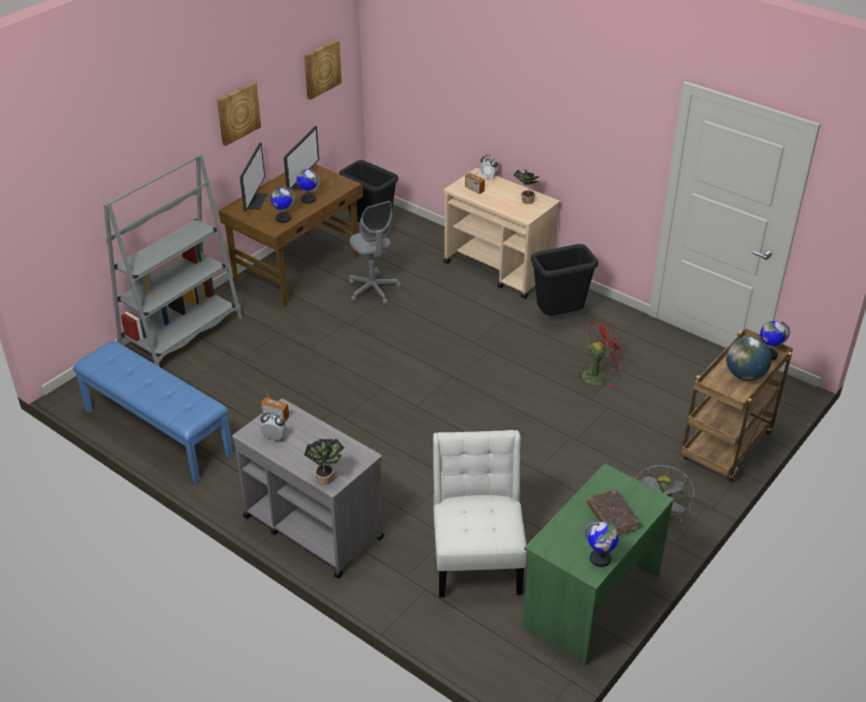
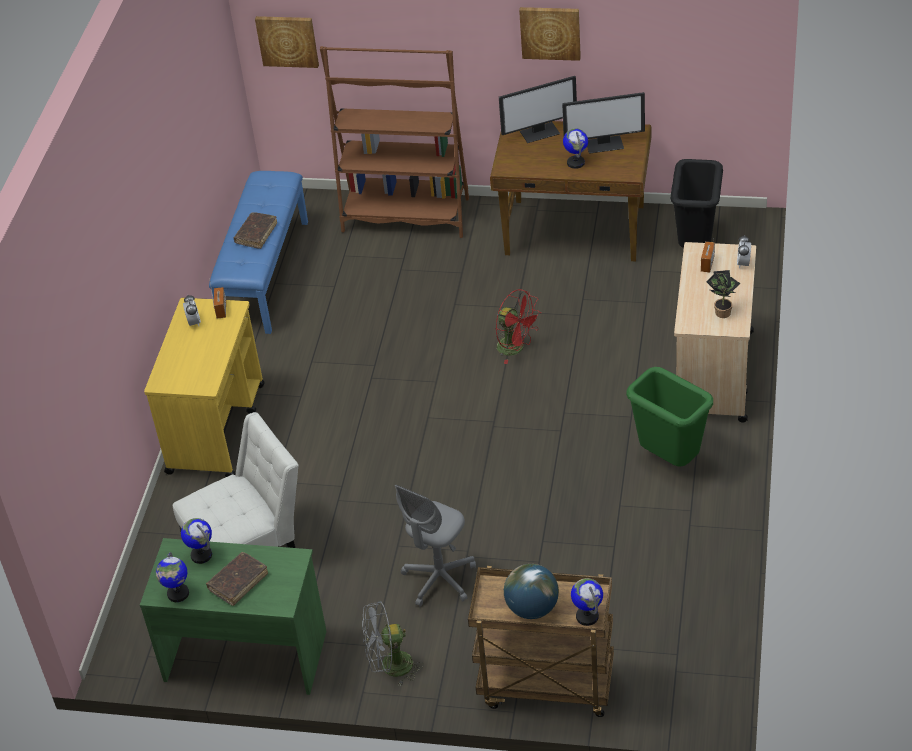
camera: 65 degrees right, 5 degrees up
(162, 387) = (256, 234): none -> brown book
(182, 335) = (406, 215): grey bookcase -> brown bookcase
(283, 218) = (526, 164): globe -> globe (201, 555)
(312, 526) = (216, 428): grey cart -> yellow cart
(321, 68) = (696, 35): picture -> picture (287, 40)
(326, 478) = (164, 376): potted plant -> none
(373, 290) = (587, 300): grey office chair -> grey office chair (439, 579)
(560, 316) = (669, 459): black trash can -> green trash can
(598, 375) = (588, 532): red fan -> red fan (516, 348)

